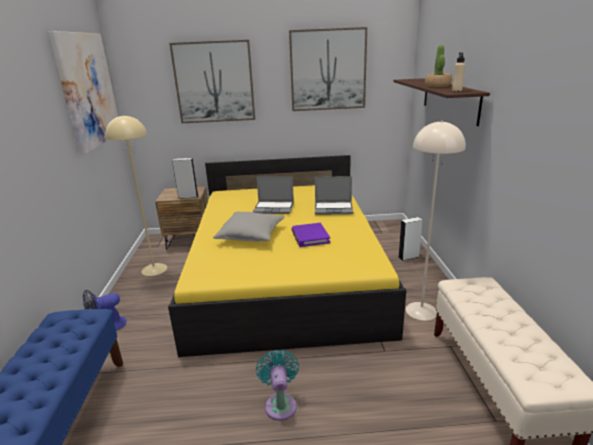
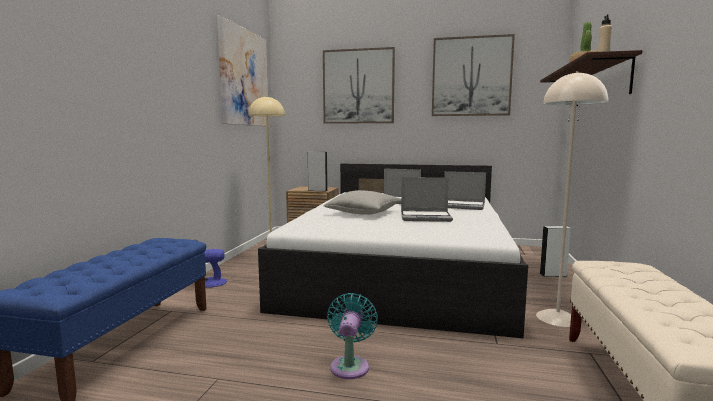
camera: 15 degrees right, 15 degrees down
(285, 272) = (401, 270): yellow bed -> white bed
(310, 237) = (426, 217): purple book -> laptop

